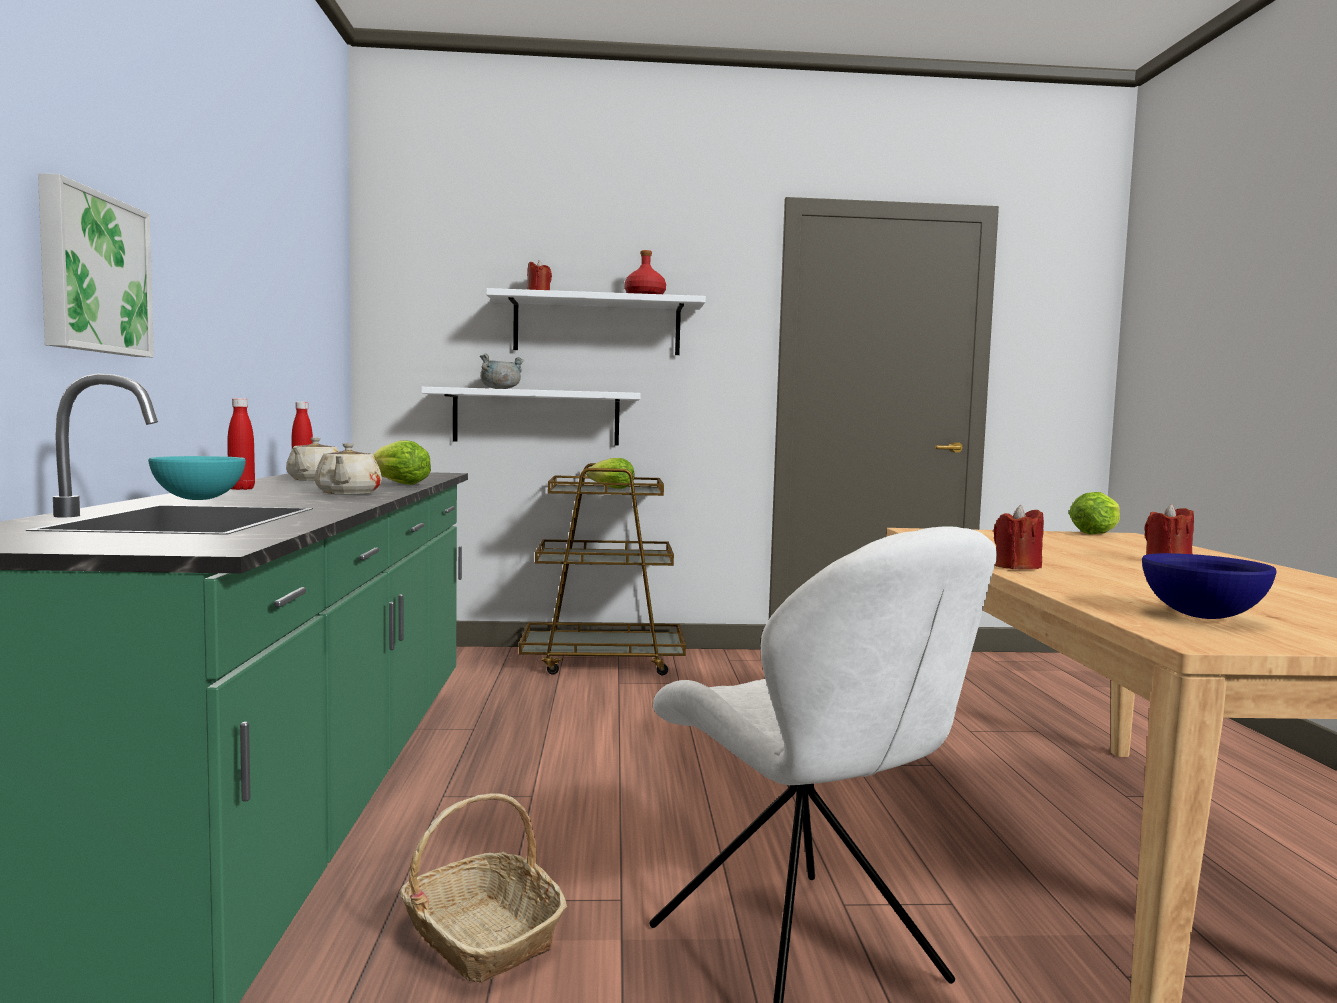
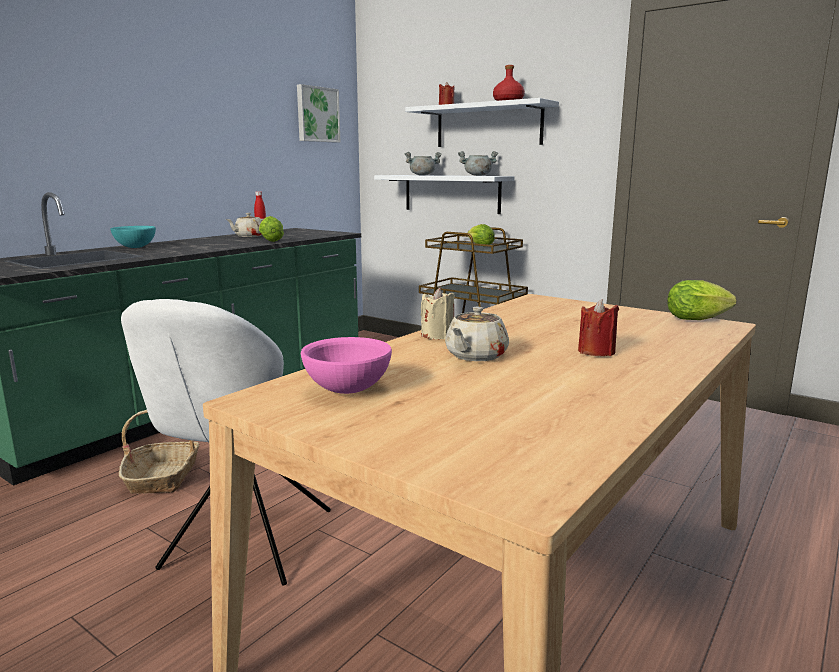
camera: 40 degrees right, 10 degrees up
(91, 273) = (88, 140): picture -> picture (317, 114)
(241, 489) = (186, 241): red bottle -> none
(348, 493) = (210, 247): beige teapot -> beige teapot (475, 356)
(595, 391) = (477, 175): none -> grey cooking pot
(1017, 567) = (438, 336): red candle -> beige candle
(1200, 616) = (347, 389): blue bowl -> pink bowl

